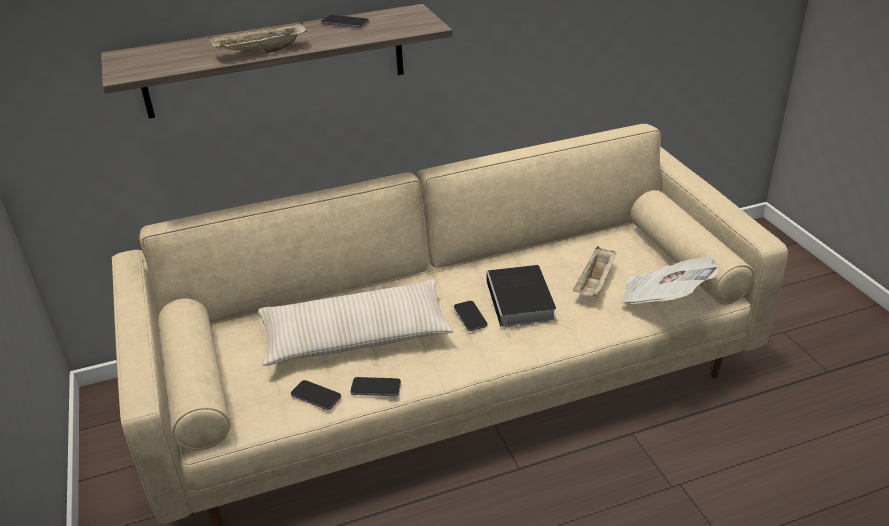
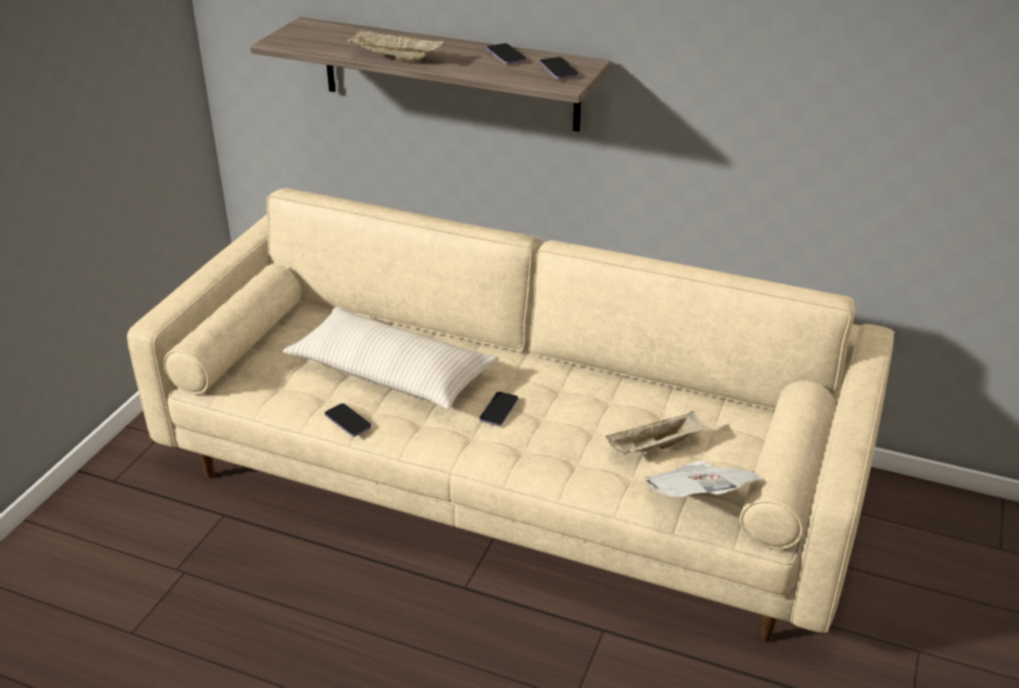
camera: 40 degrees right, 0 degrees up
(316, 396) = (300, 401): phone -> phone (559, 70)
(521, 302) = (561, 423): book -> none

